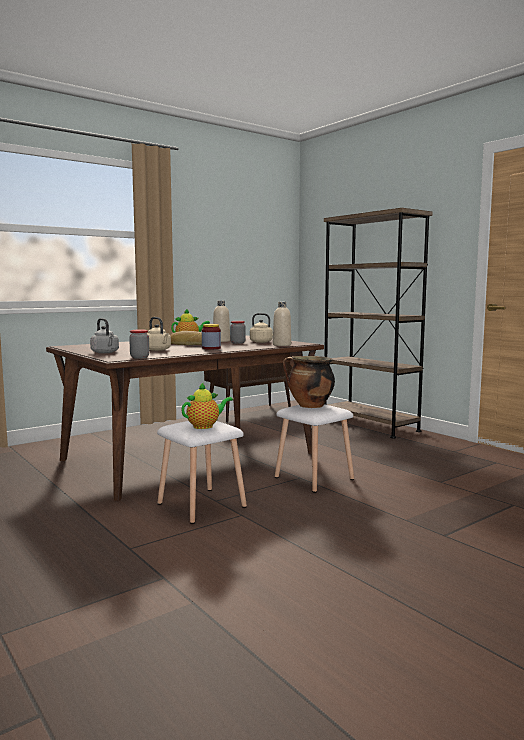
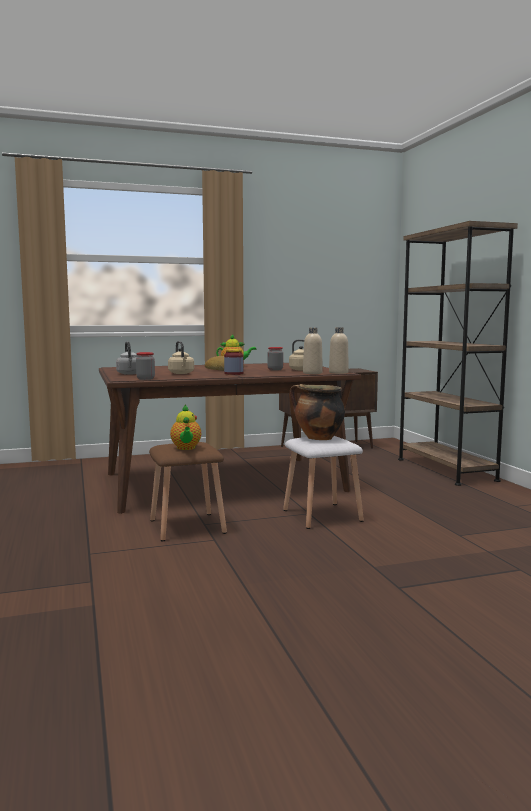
camera: 20 degrees right, 0 degrees up
(201, 506) = (186, 527): white stool -> brown stool
(205, 426) = (186, 448): teapot -> teapot turned 90 degrees clockwise
(221, 341) = (264, 367): beige bottle -> beige bottle (338, 372)

